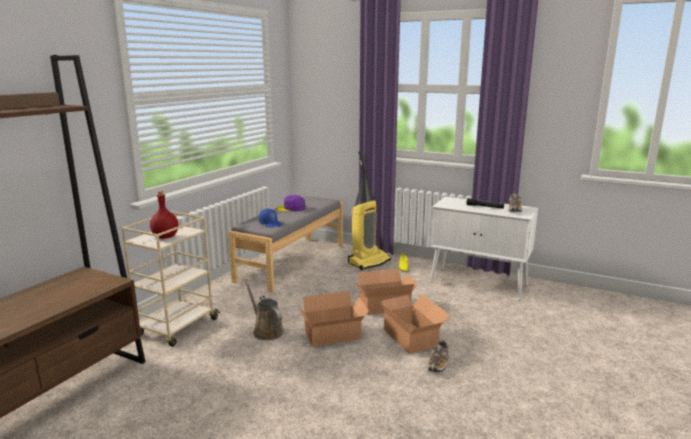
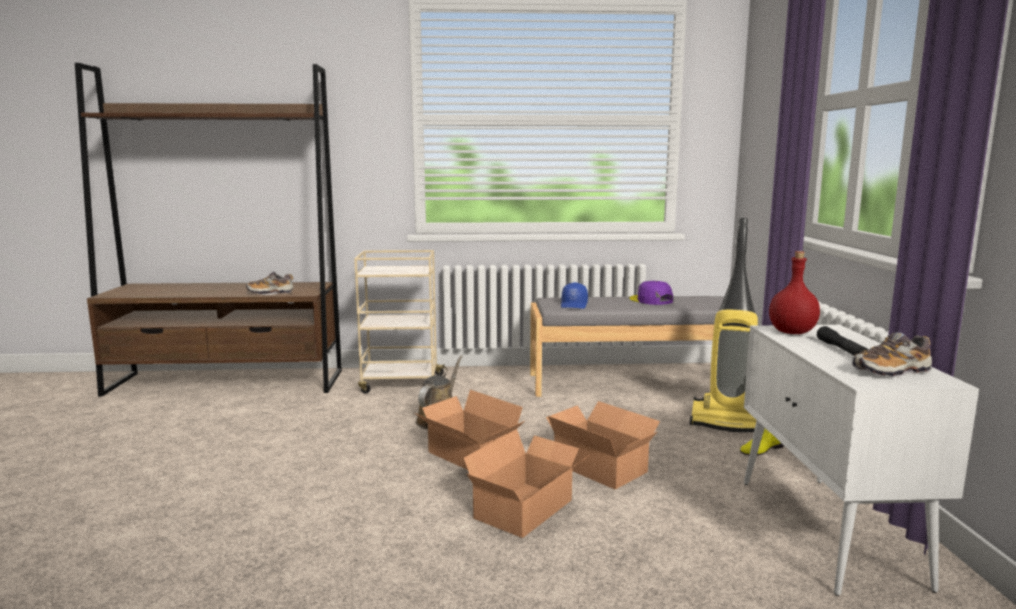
camera: 60 degrees right, 5 degrees down
(165, 237) = (391, 270): red bottle -> red bottle (792, 332)
(438, 364) = (466, 549): shoe -> shoe (270, 293)

